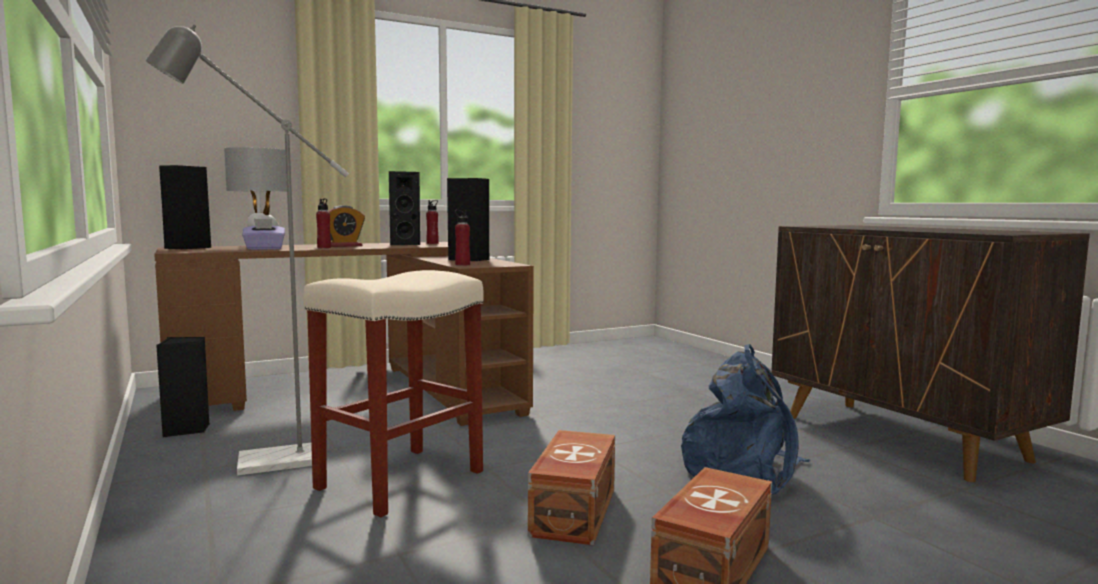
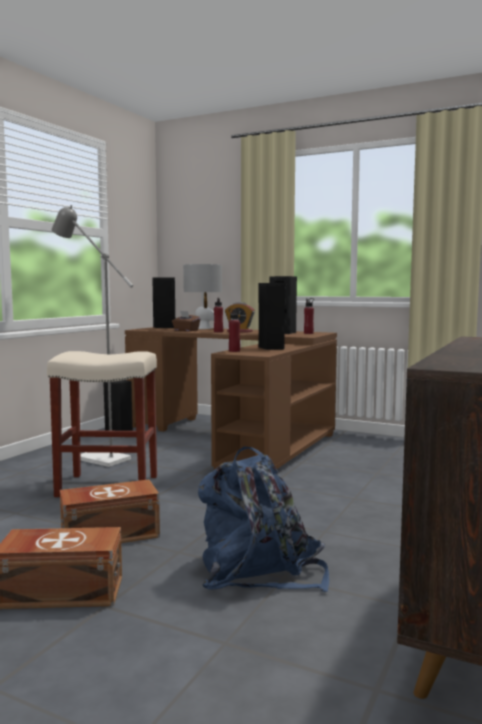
camera: 55 degrees right, 0 degrees up
(264, 249) = (186, 330): purple tissue box -> brown tissue box

